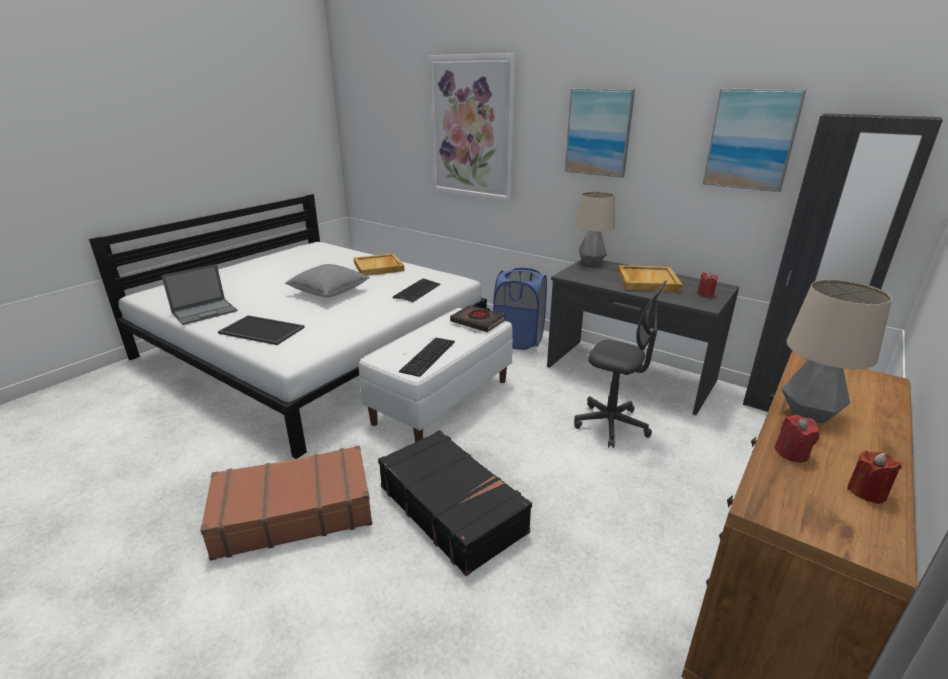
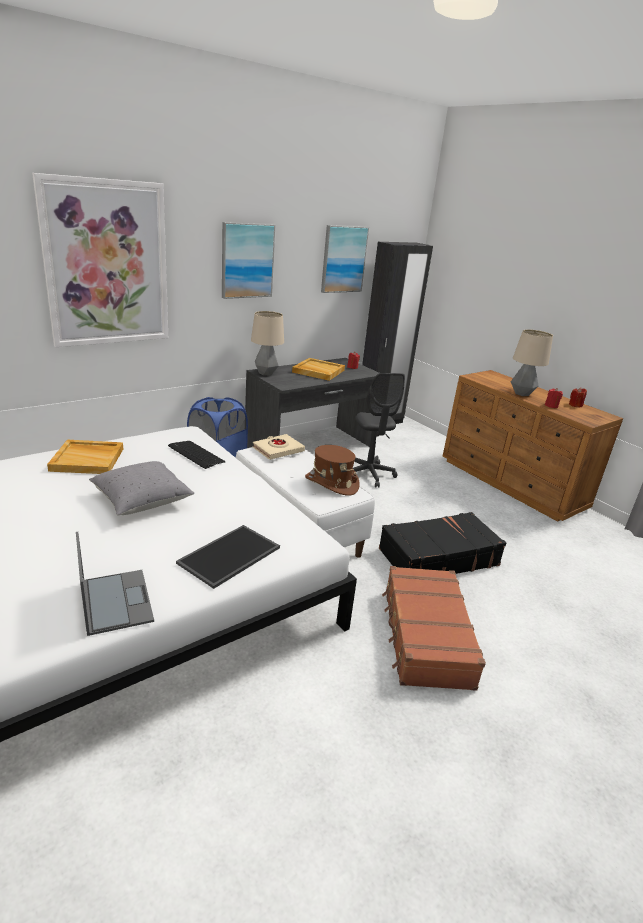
camera: 75 degrees left, 0 degrees up
(428, 356) = (331, 483): keyboard -> brown hat
(478, 322) = (278, 450): black book -> beige book
(611, 425) = (369, 474): grey office chair -> grey office chair turned 120 degrees clockwise

